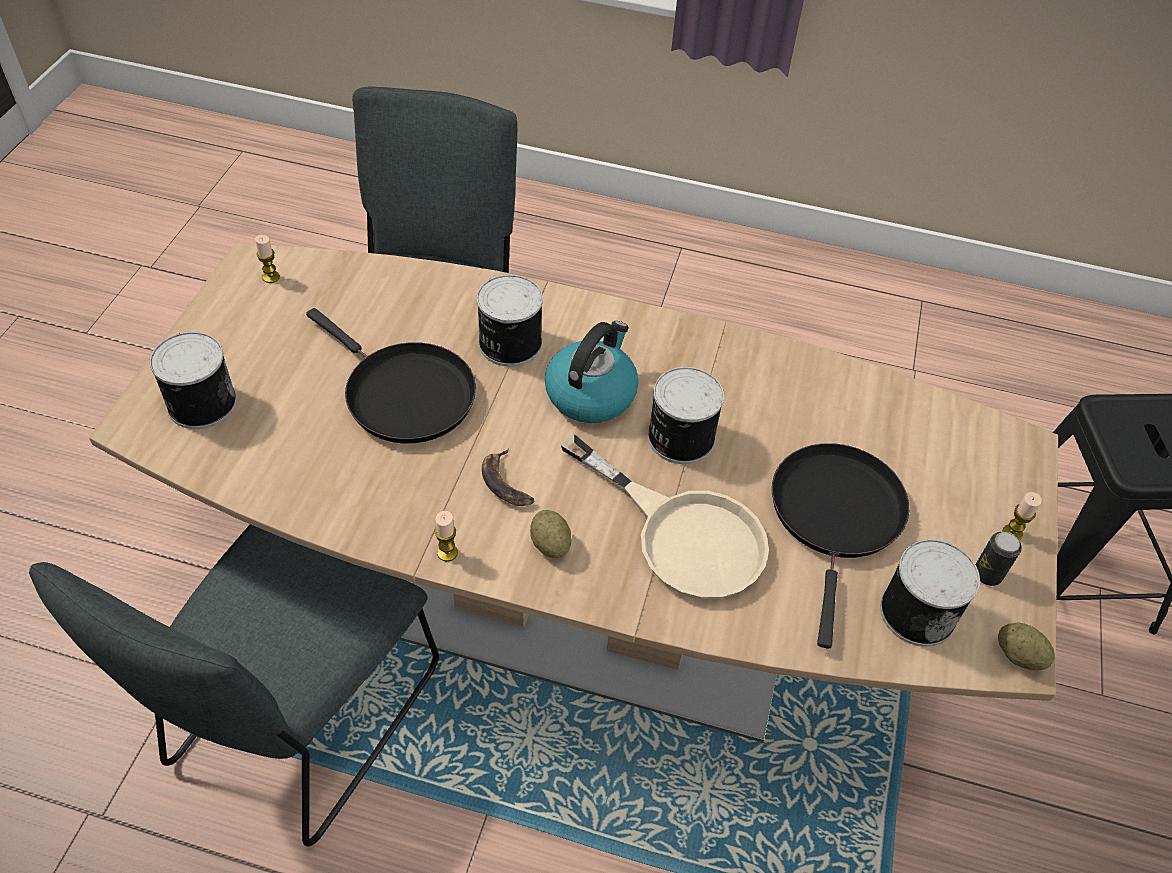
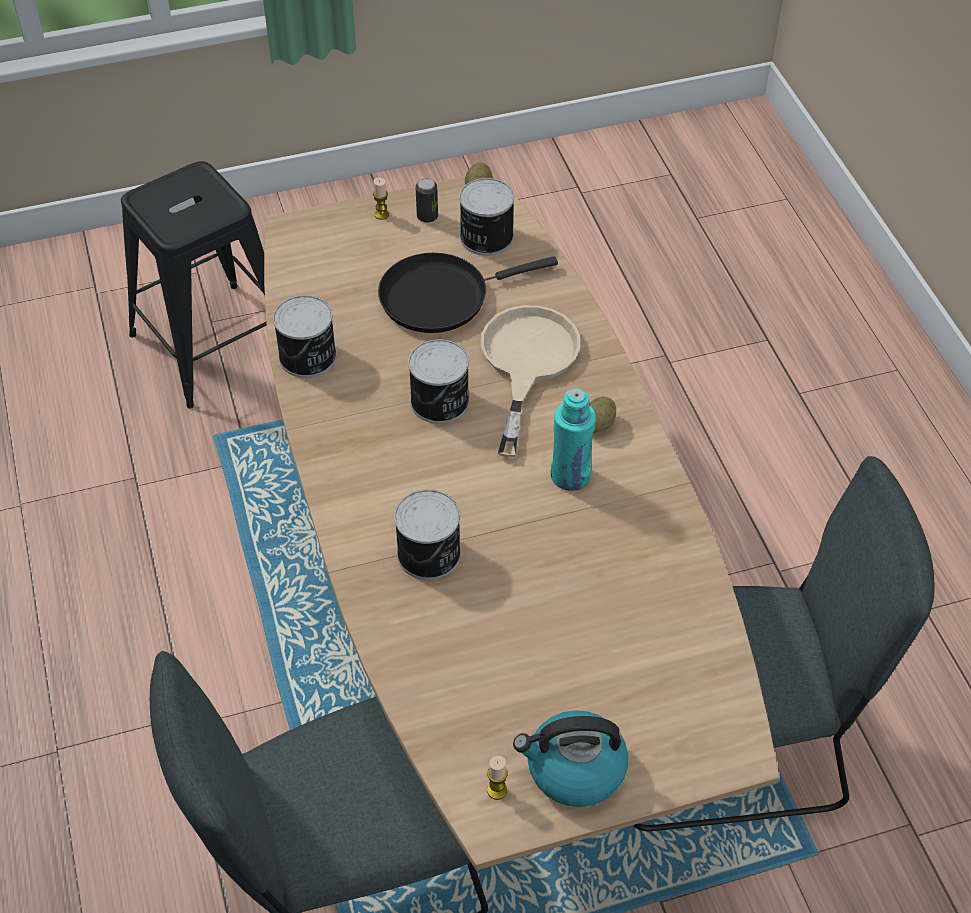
camera: 120 degrees left, 0 degrees up
(200, 403) = (678, 724): can -> can (308, 357)
(404, 394) = (544, 590): black frying pan -> none
(447, 552) = (657, 475): candle -> none
(506, 483) = (570, 476): banana -> turquoise bottle
(591, 393) = (440, 473): kettle -> kettle (574, 770)

